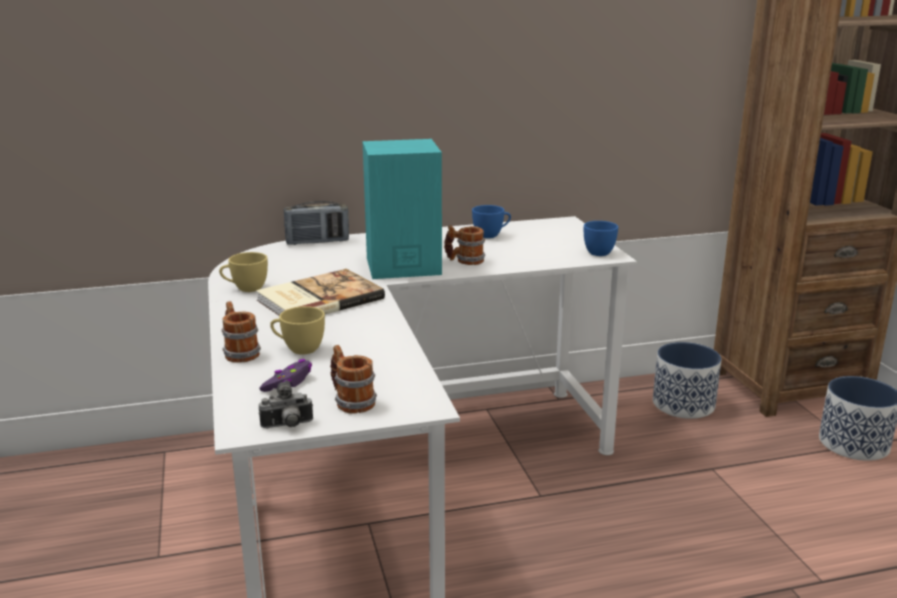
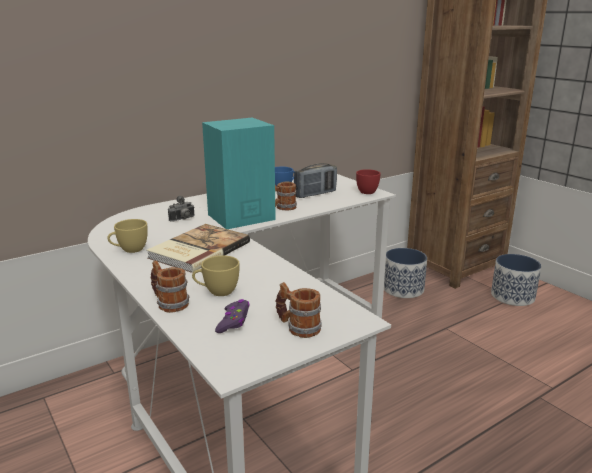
camera: 20 degrees left, 0 degrees up
(287, 426) = (266, 359): camera -> camera (183, 219)
(317, 242) = (158, 207): radio -> radio (315, 194)
(597, 251) = (365, 191): blue cup -> red cup

